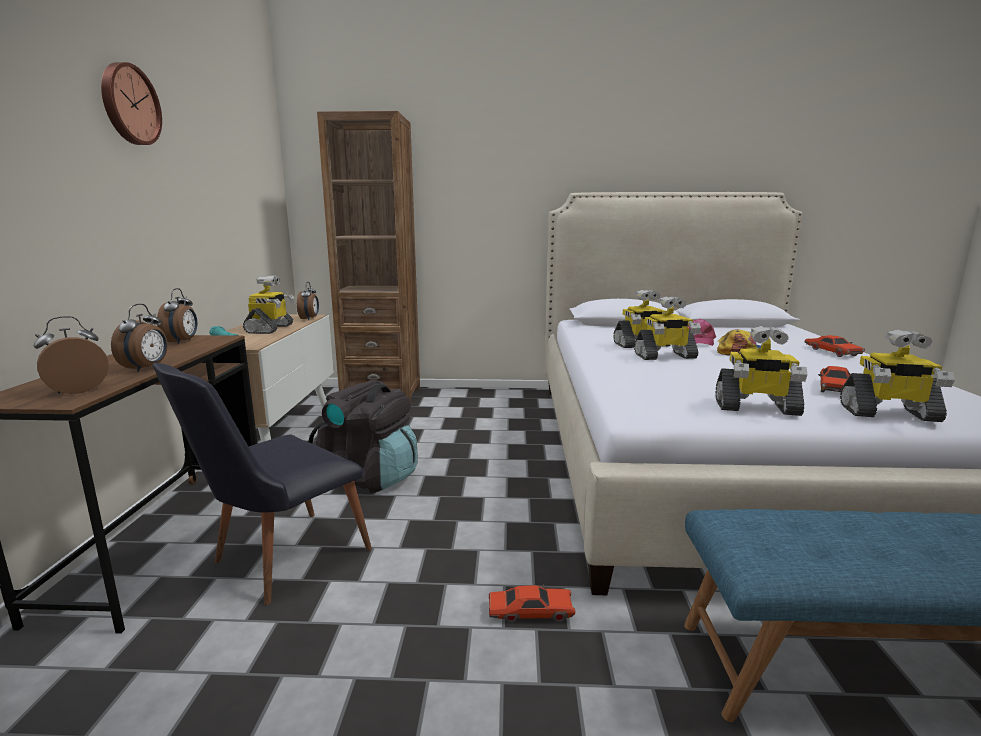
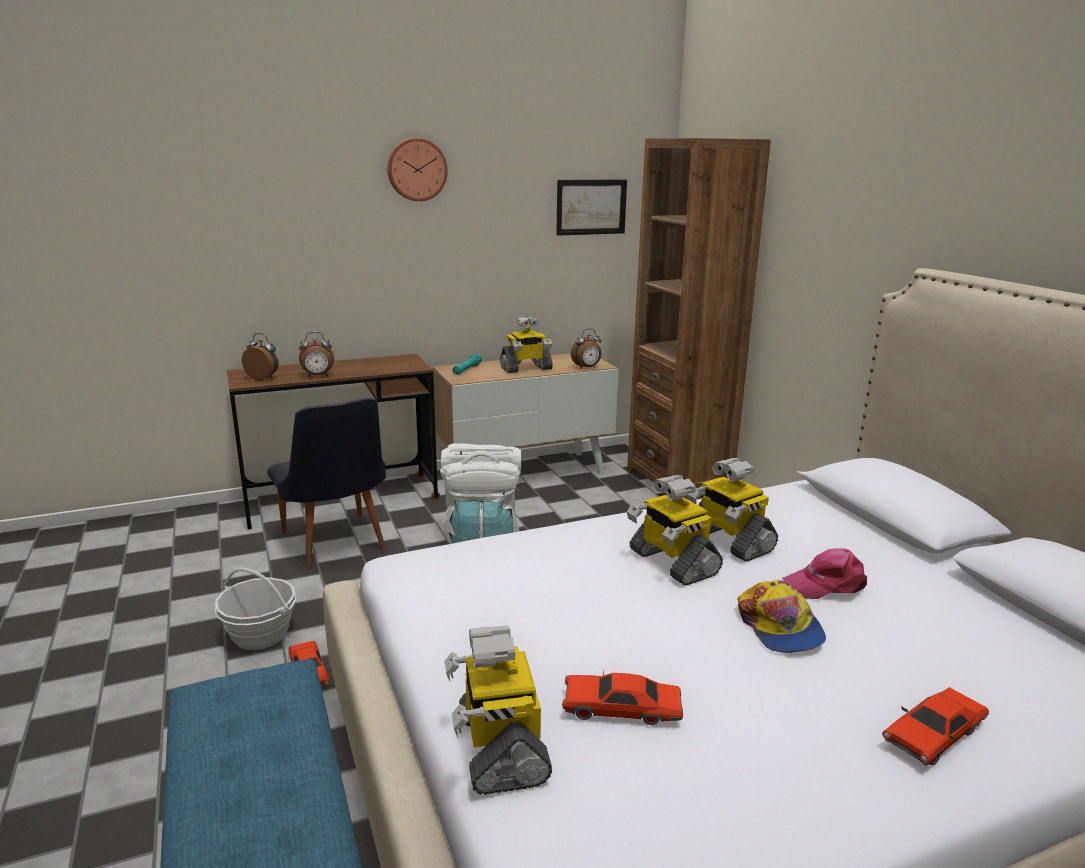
camera: 65 degrees right, 5 degrees up
(182, 342) = (396, 362): alarm clock -> none
(249, 175) = (591, 207): none -> picture
(278, 560) = (336, 546): black chair -> black chair turned 135 degrees counterclockwise
(370, 477) = (482, 537): black backpack -> white backpack
(429, 643) = (260, 635): none -> basket
(756, 408) = (460, 634): toy robot -> none

